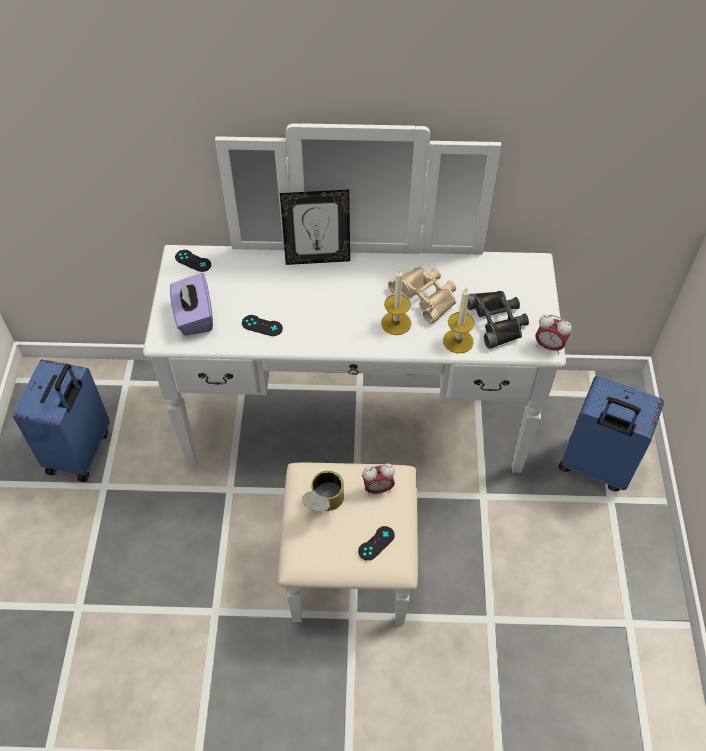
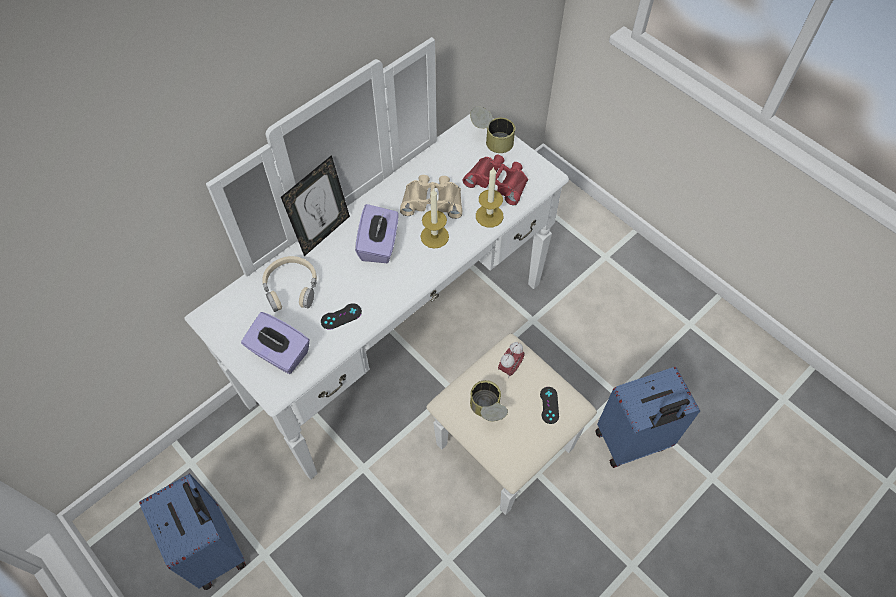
camera: 45 degrees left, 5 degrees up
(193, 261) = (225, 311): black game controller -> none
(252, 279) = (291, 288): none -> beige headphones
(347, 297) = (379, 245): none -> purple tissue box
(497, 321) = (498, 181): black binoculars -> red binoculars
(531, 285) = (491, 140): none -> can
(549, 346) = (548, 173): alarm clock -> none
(594, 467) = (576, 243): blue suitcase -> blue suitcase (632, 442)

